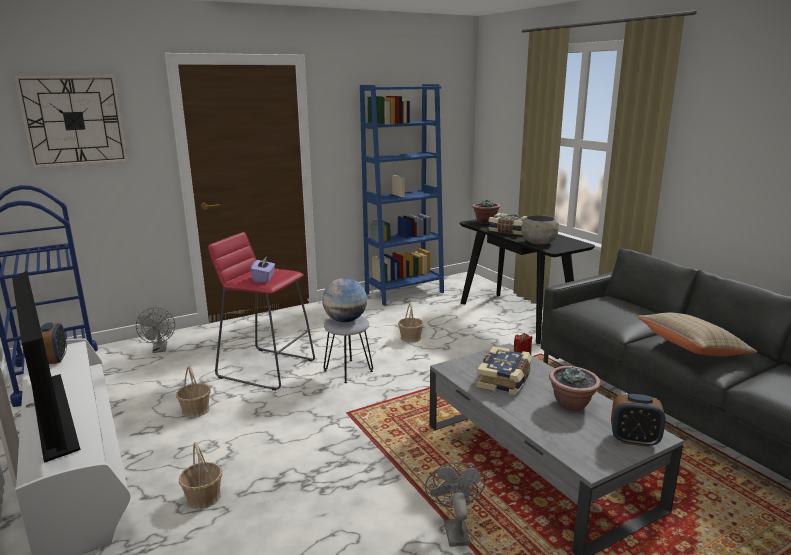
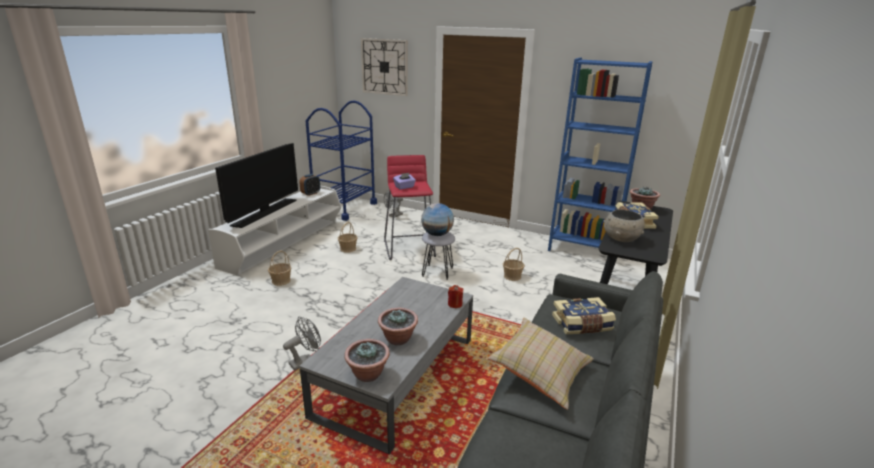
camera: 55 degrees right, 5 degrees up
(505, 380) = (409, 306): book -> book (582, 325)
(634, 440) = (368, 374): alarm clock -> potted plant

